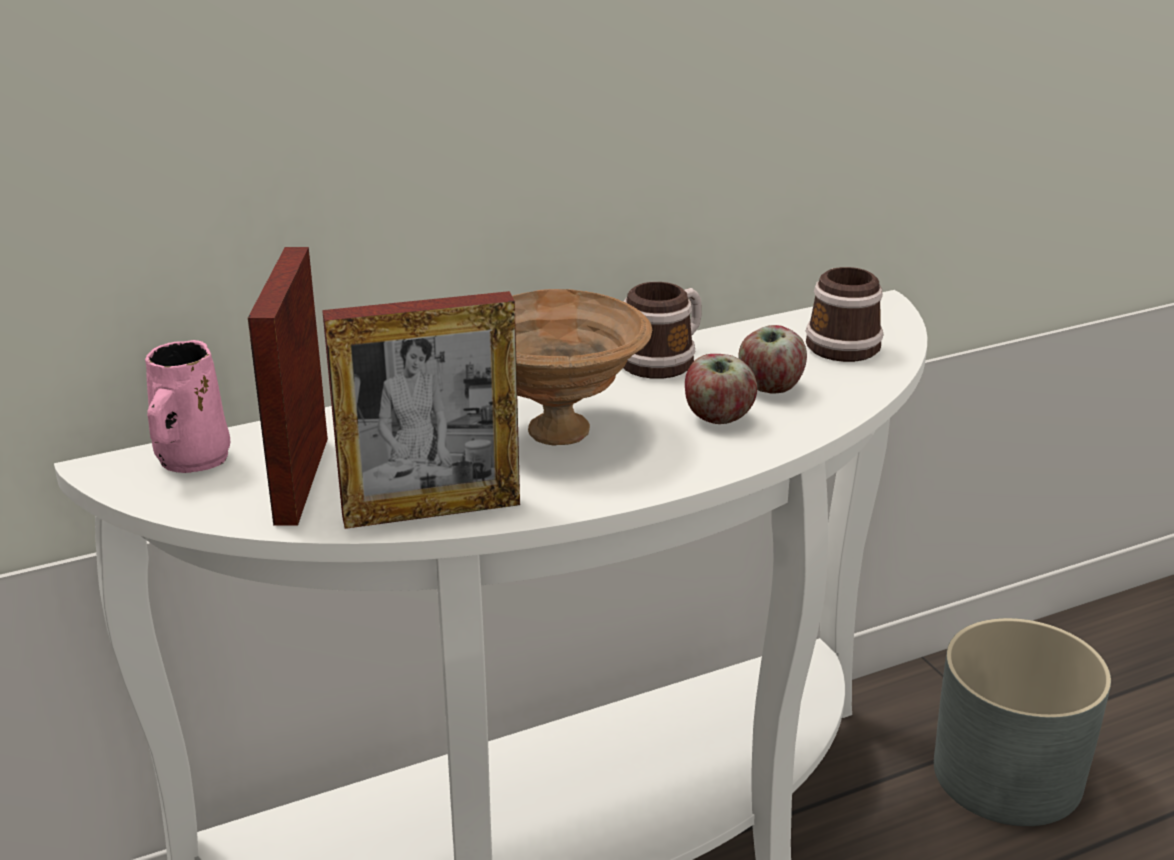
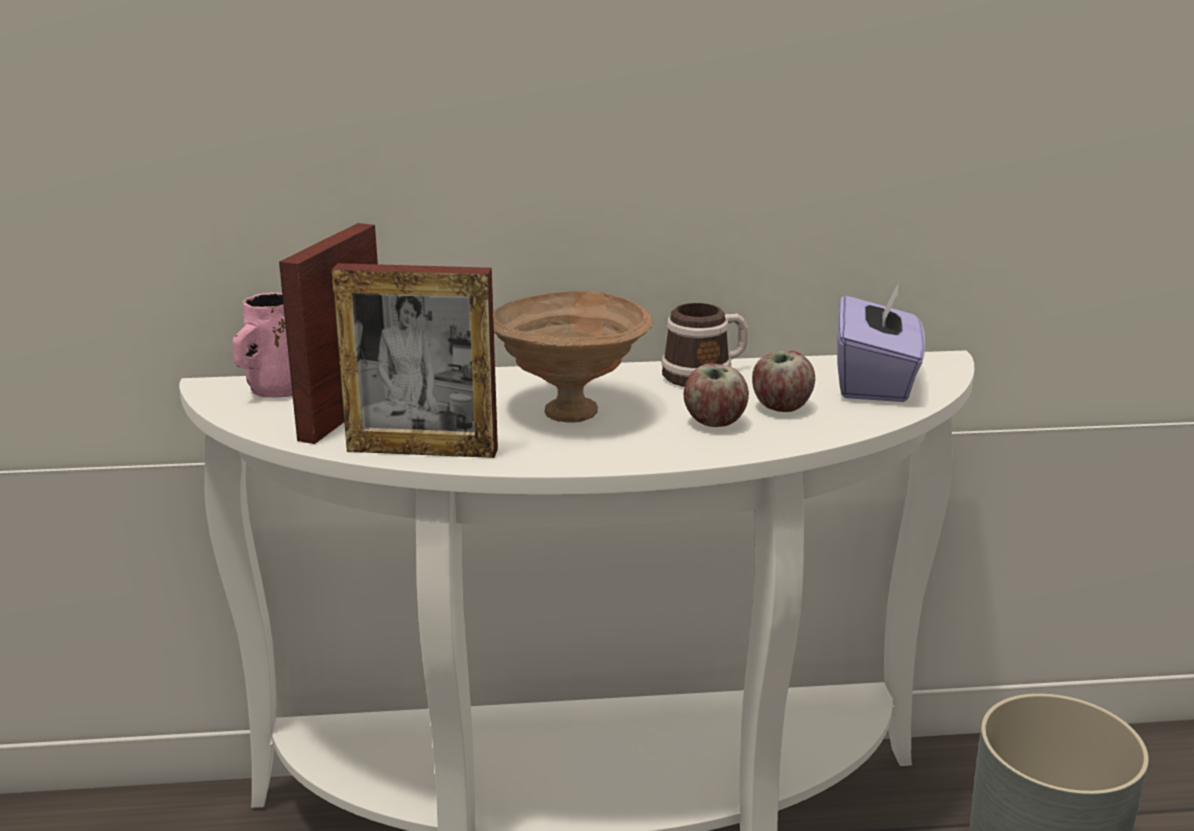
camera: 20 degrees right, 5 degrees down
(839, 342) = (875, 382): mug -> purple tissue box

